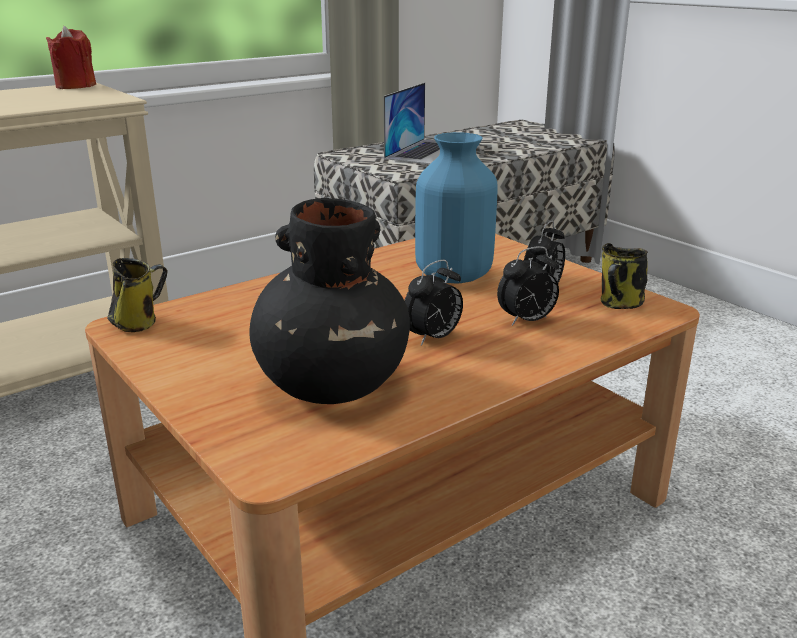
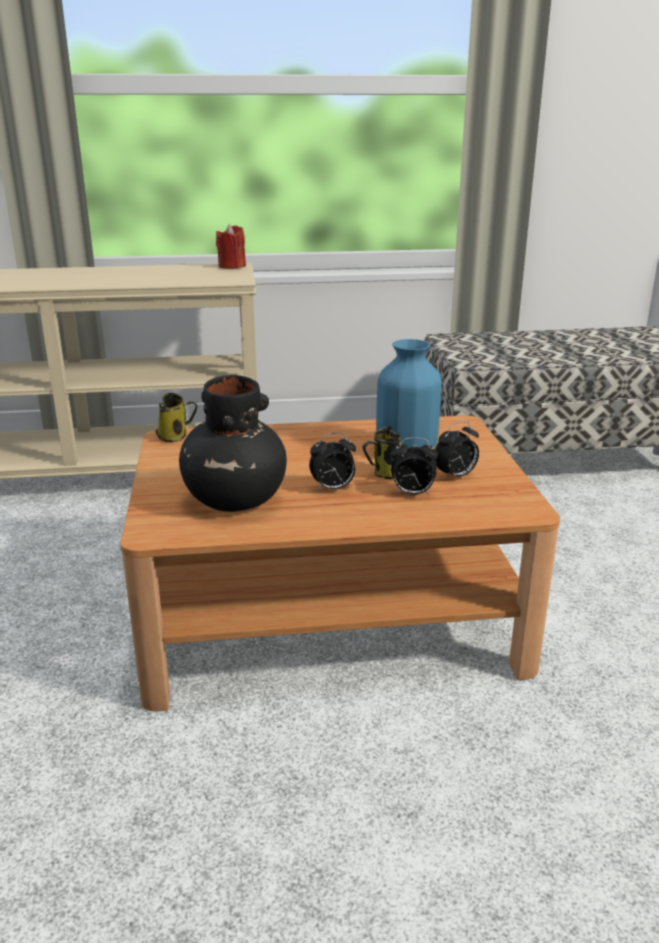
camera: 30 degrees right, 0 degrees up
(433, 152) = (523, 347): laptop -> none
(619, 305) = (500, 500): mug -> mug (387, 475)

